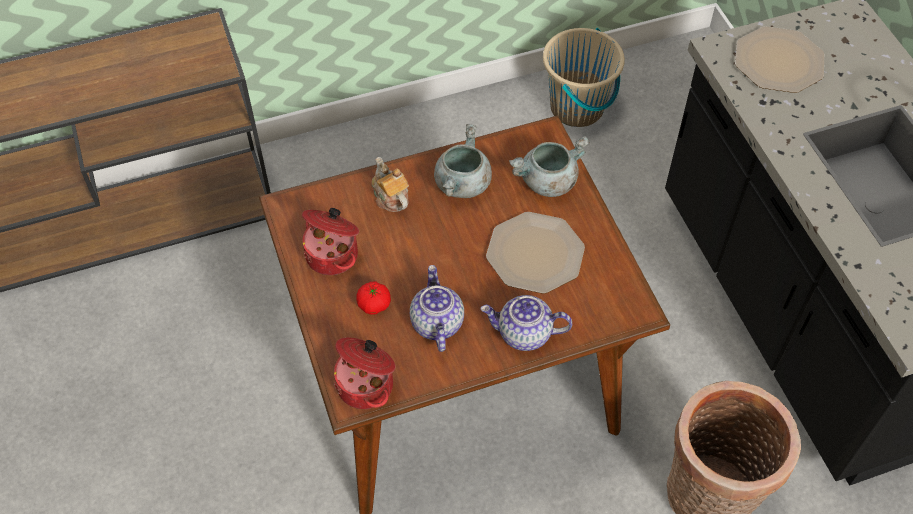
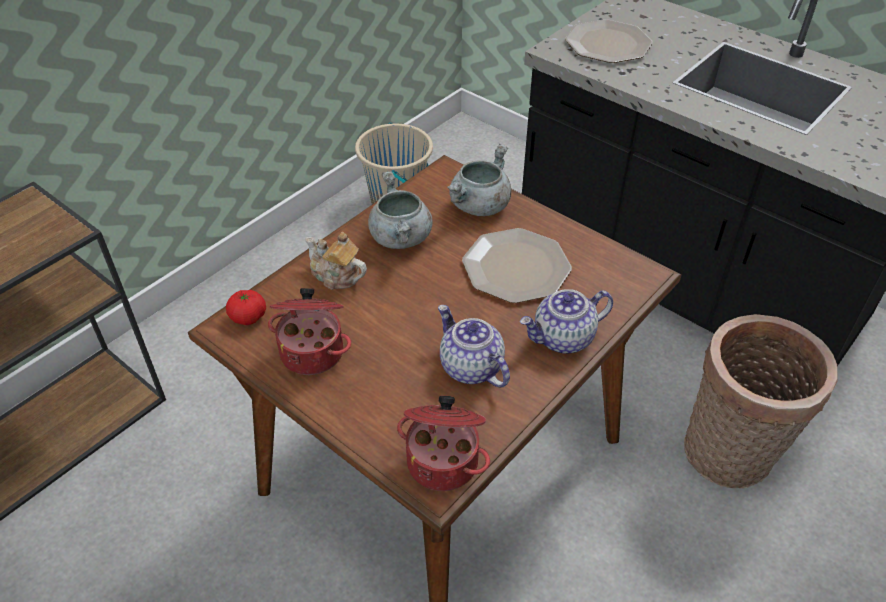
camera: 30 degrees left, 10 degrees down
(374, 304) = (392, 379): tomato -> tomato (248, 317)

